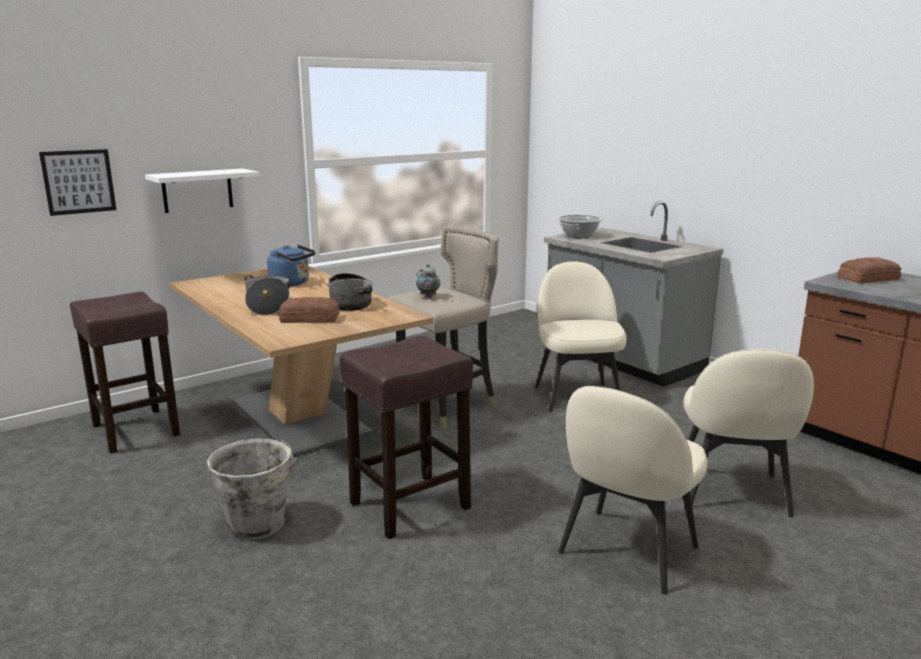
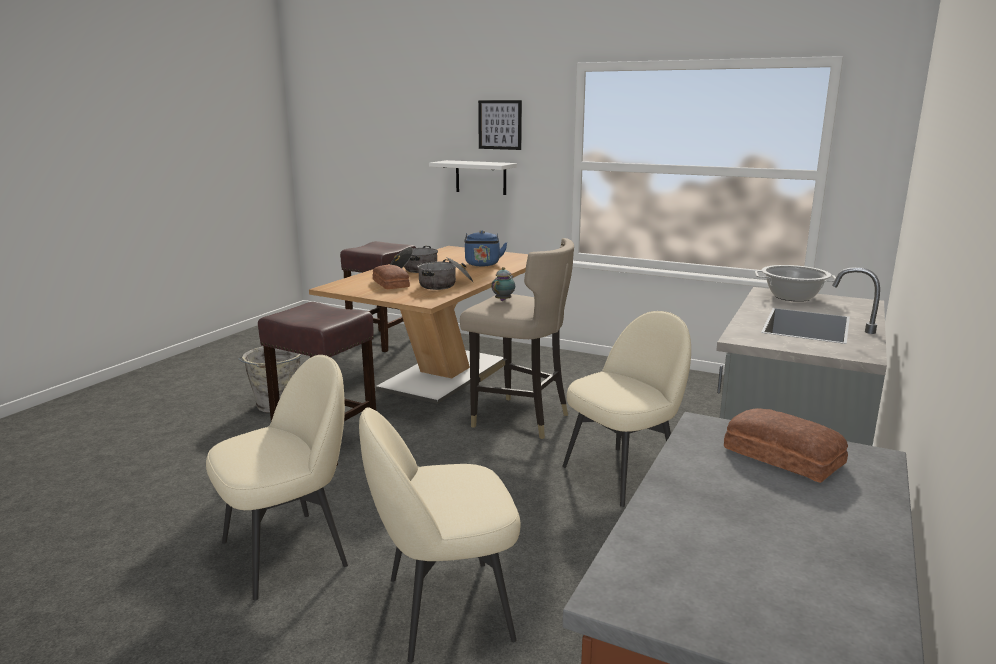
camera: 65 degrees right, 0 degrees up
(78, 182) = (407, 161): picture -> picture (500, 125)
(626, 552) = (288, 552): beige chair -> beige chair turned 135 degrees clockwise

